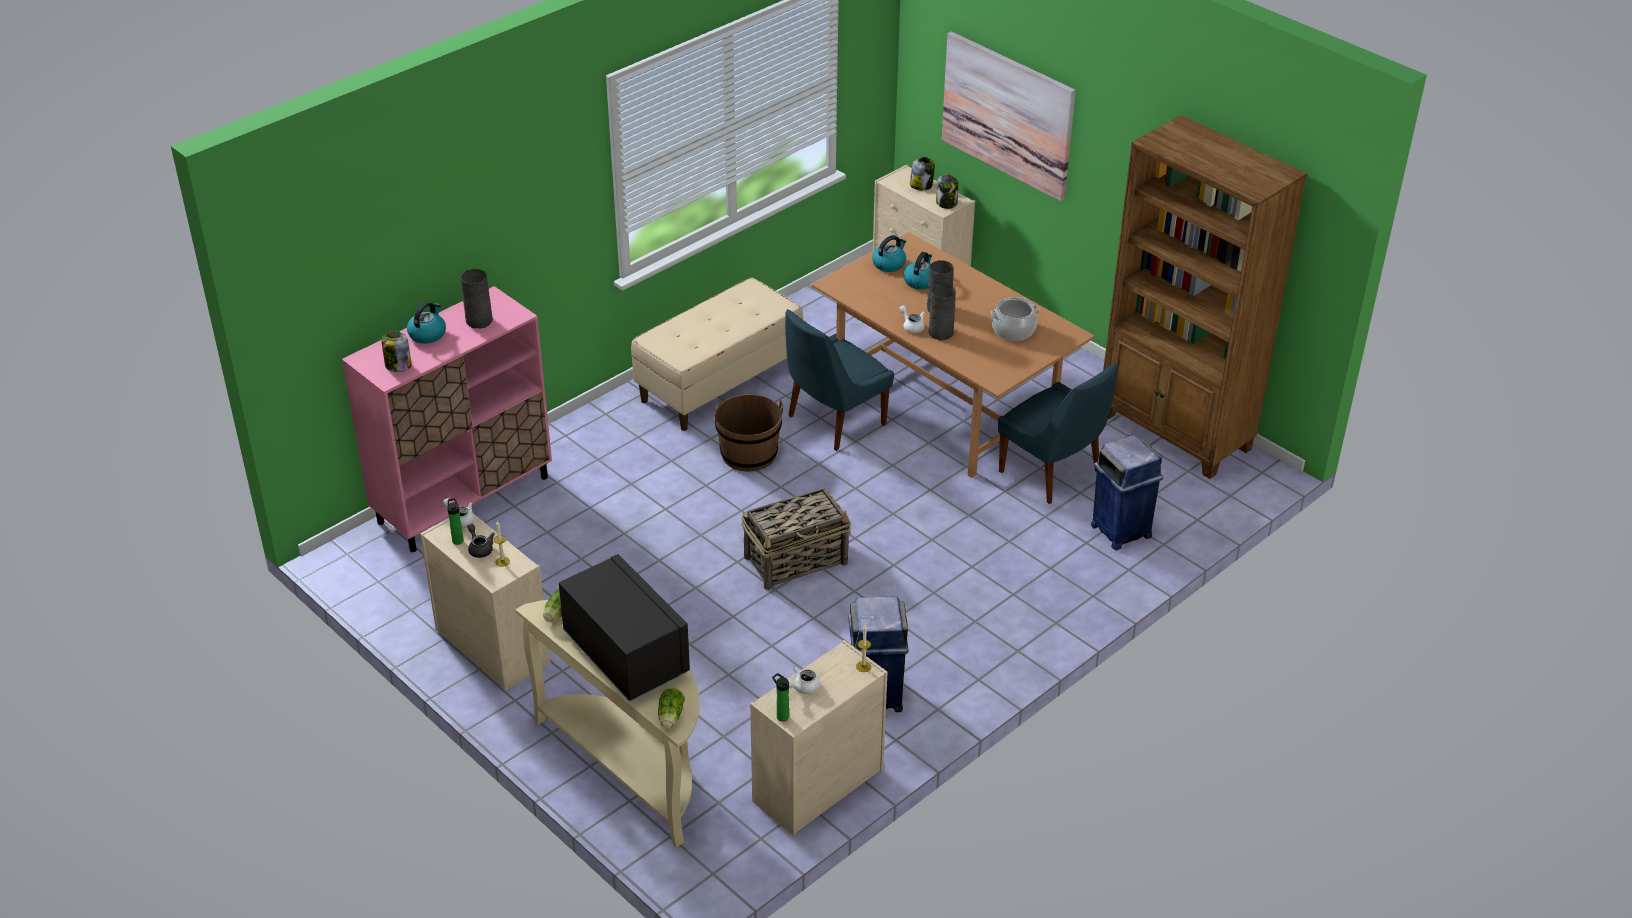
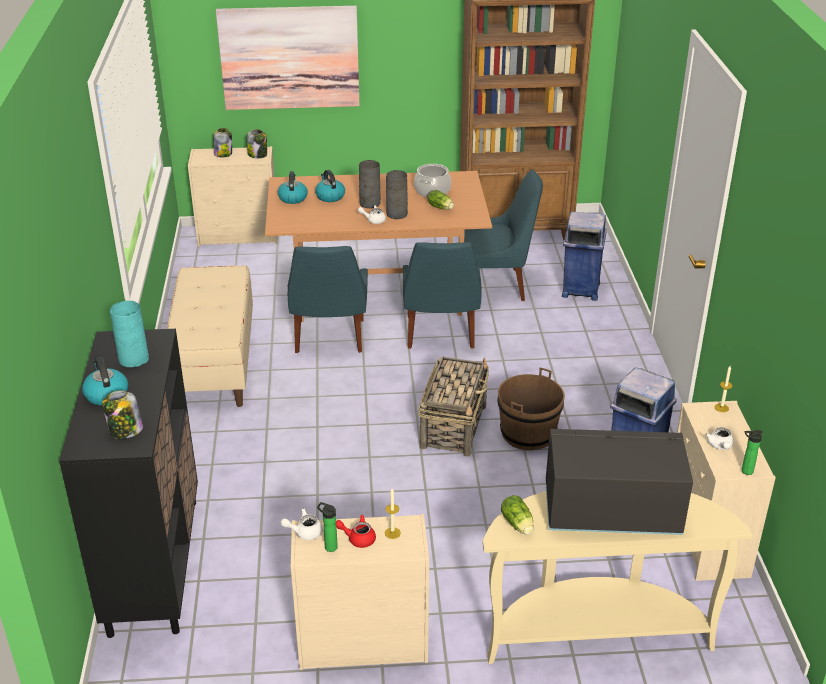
camera: 50 degrees left, 5 degrees down
(464, 499) = (154, 564): pink cabinet -> black cabinet
(479, 320) = (133, 359): grey vase -> turquoise vase
(480, 548) = (358, 538): grey teapot -> red teapot
(670, 717) = (715, 523): lettuce -> lettuce (441, 208)
(749, 454) = (311, 390): brown bucket -> brown bucket (528, 433)
(923, 481) = (440, 334): none -> blue chair

